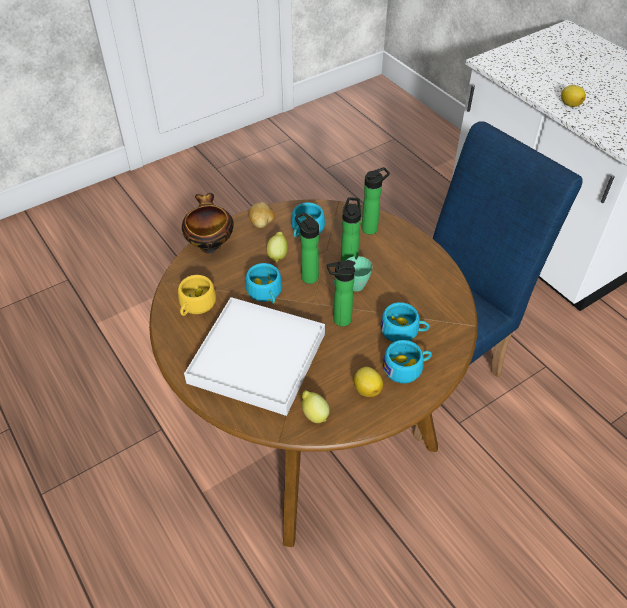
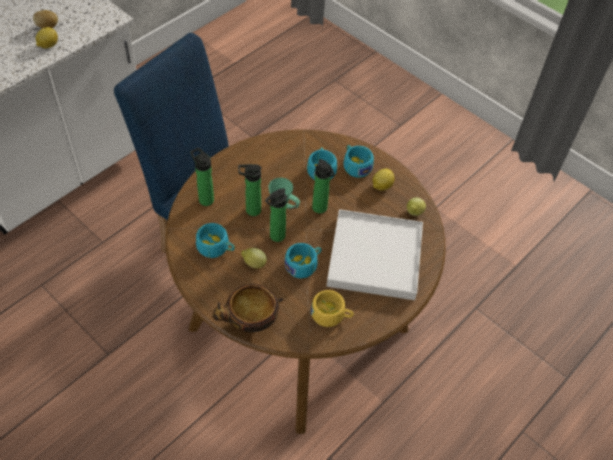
camera: 105 degrees left, 5 degrees up
(262, 224) = (212, 285): potato -> potato (48, 27)

